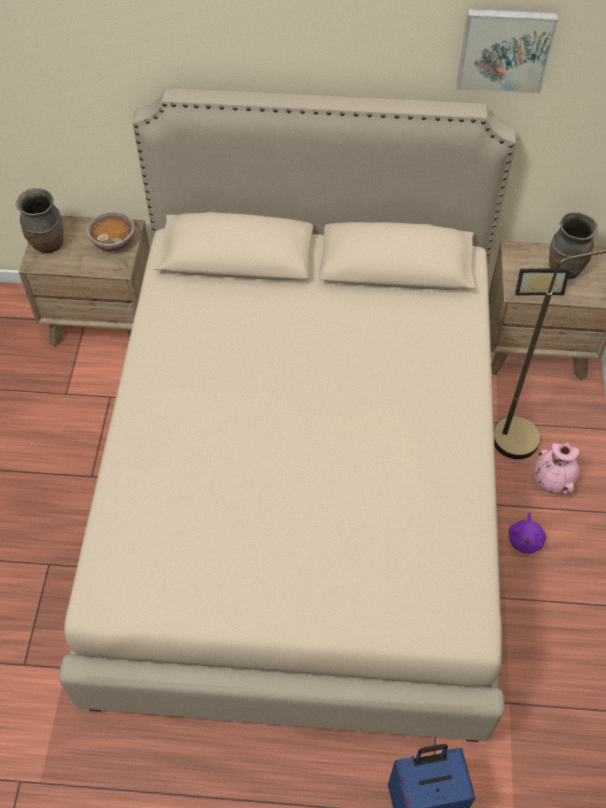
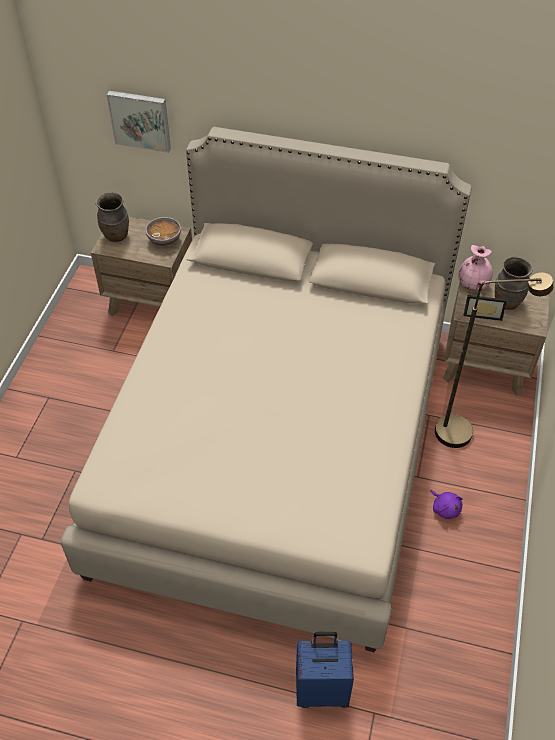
camera: 10 degrees right, 5 degrees down
(505, 49) = (464, 123): picture -> picture (140, 120)
(525, 539) = (445, 508): purple plush toy -> purple plush toy turned 60 degrees counterclockwise
(553, 480) = (477, 467): pink vase -> pink vase (473, 284)

